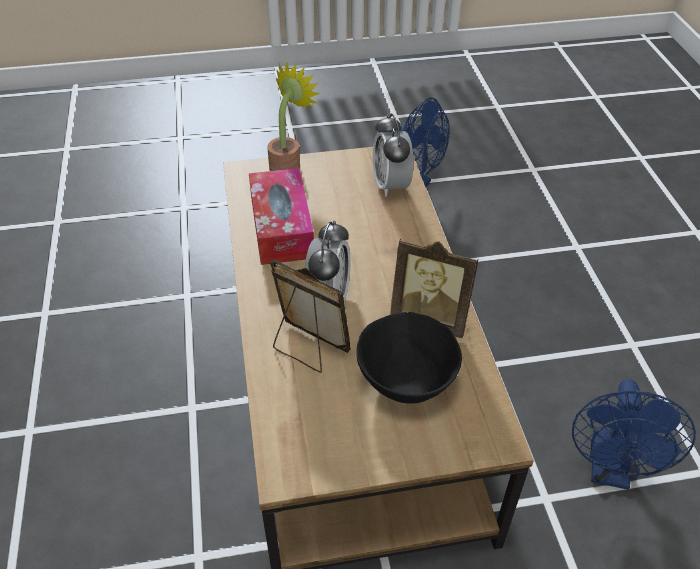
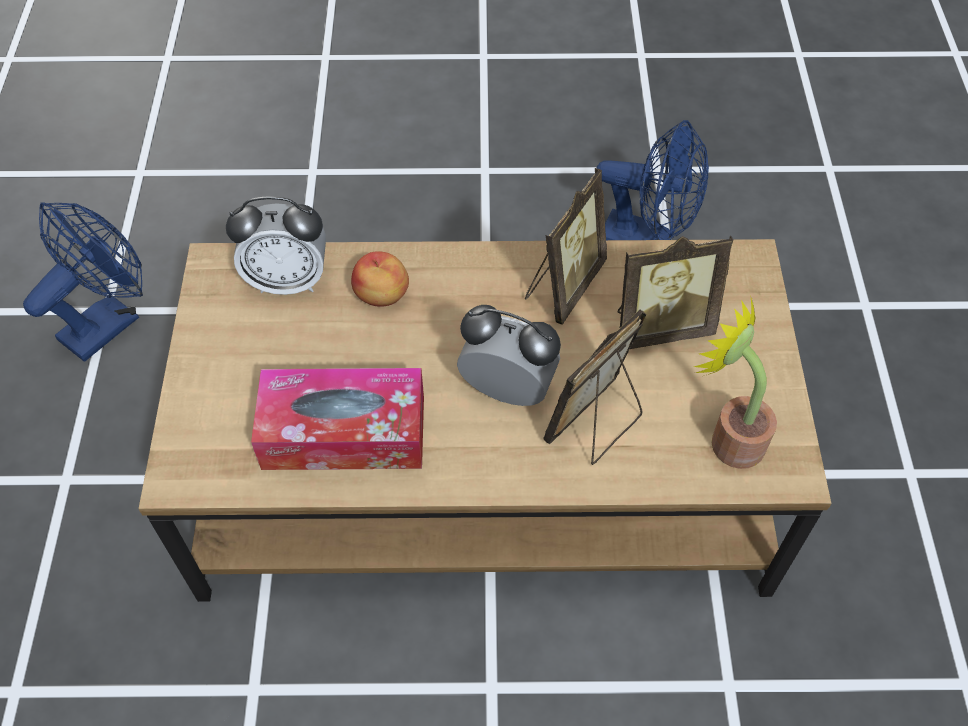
camera: 80 degrees left, 10 degrees up
(288, 165) = (189, 407): potted plant -> potted plant (728, 438)
(391, 227) = (382, 296): none -> apple
(407, 380) = (659, 326): black bowl -> picture frame

